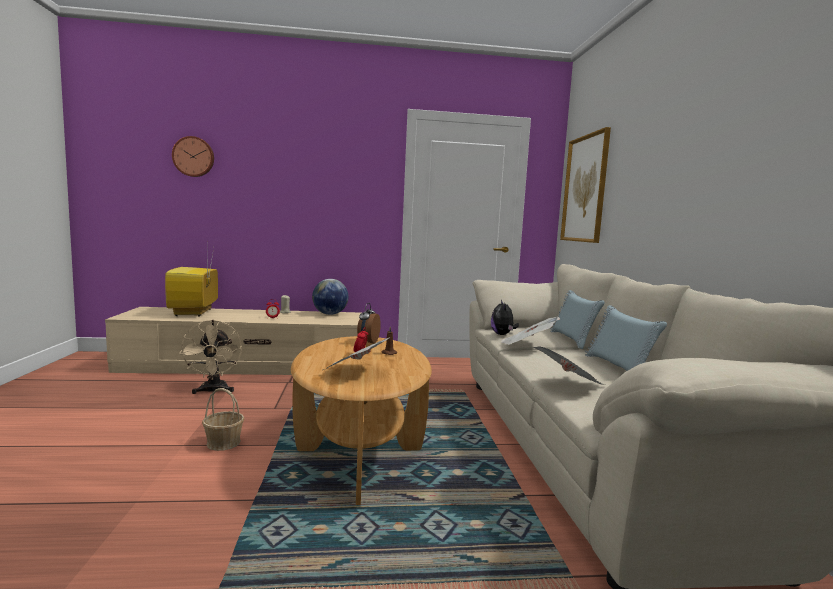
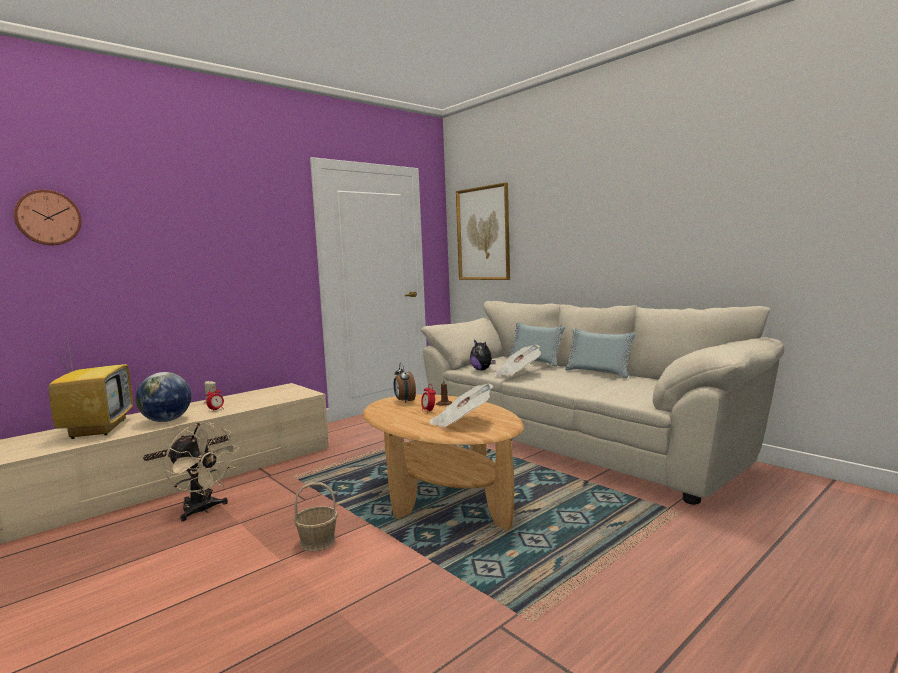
camera: 35 degrees left, 0 degrees up
(194, 313) = (97, 429): television -> television turned 150 degrees counterclockwise
(329, 314) = (265, 392): globe -> globe (166, 420)
(568, 384) = (597, 390): newspaper -> none

